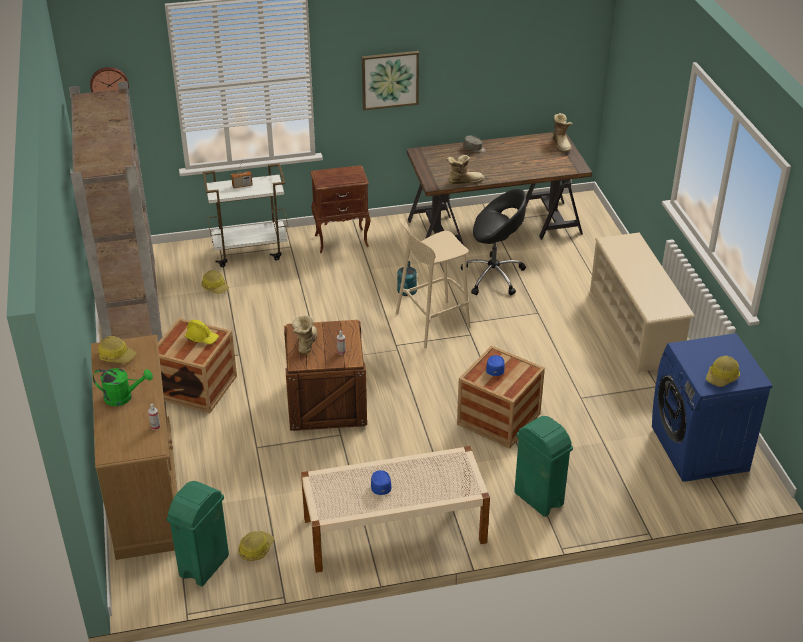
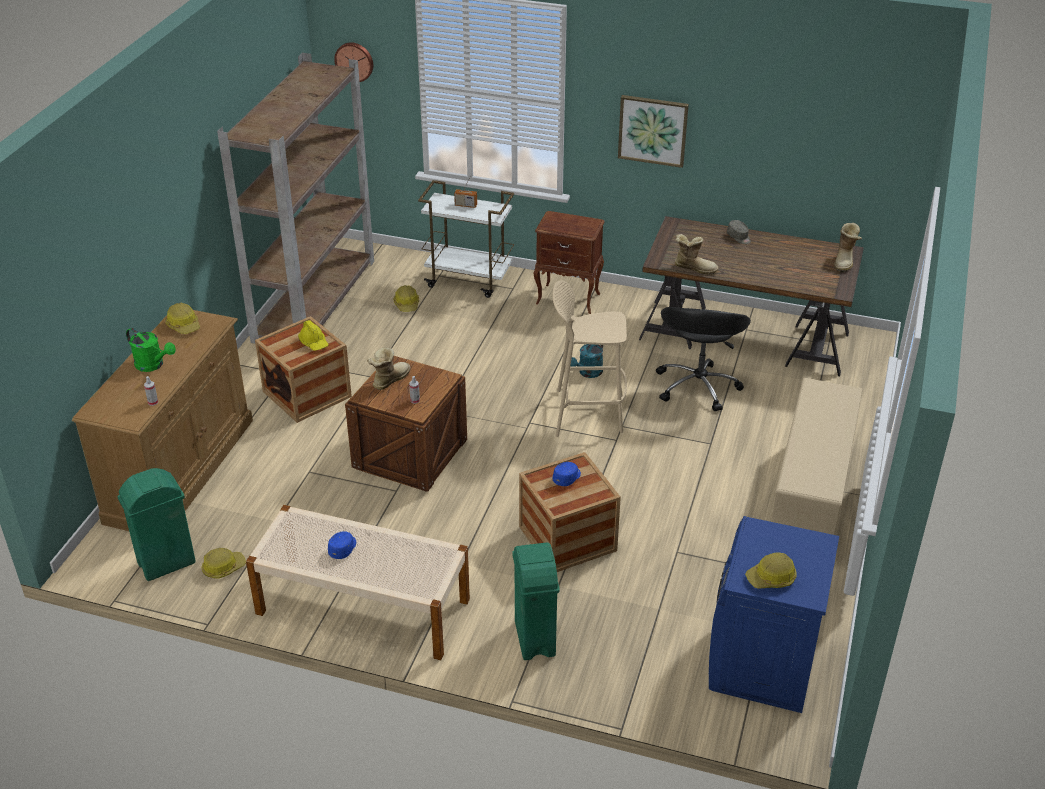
camera: 30 degrees right, 0 degrees up
(494, 276) = (697, 388): black office chair -> black office chair turned 60 degrees clockwise

